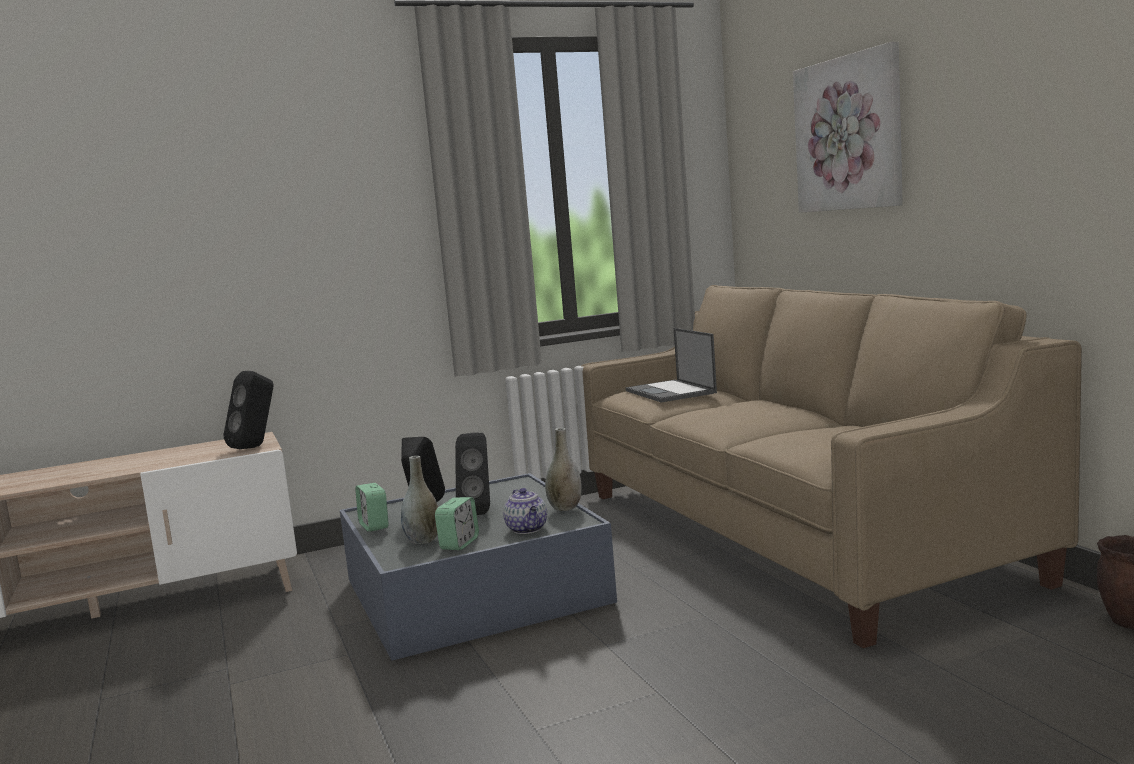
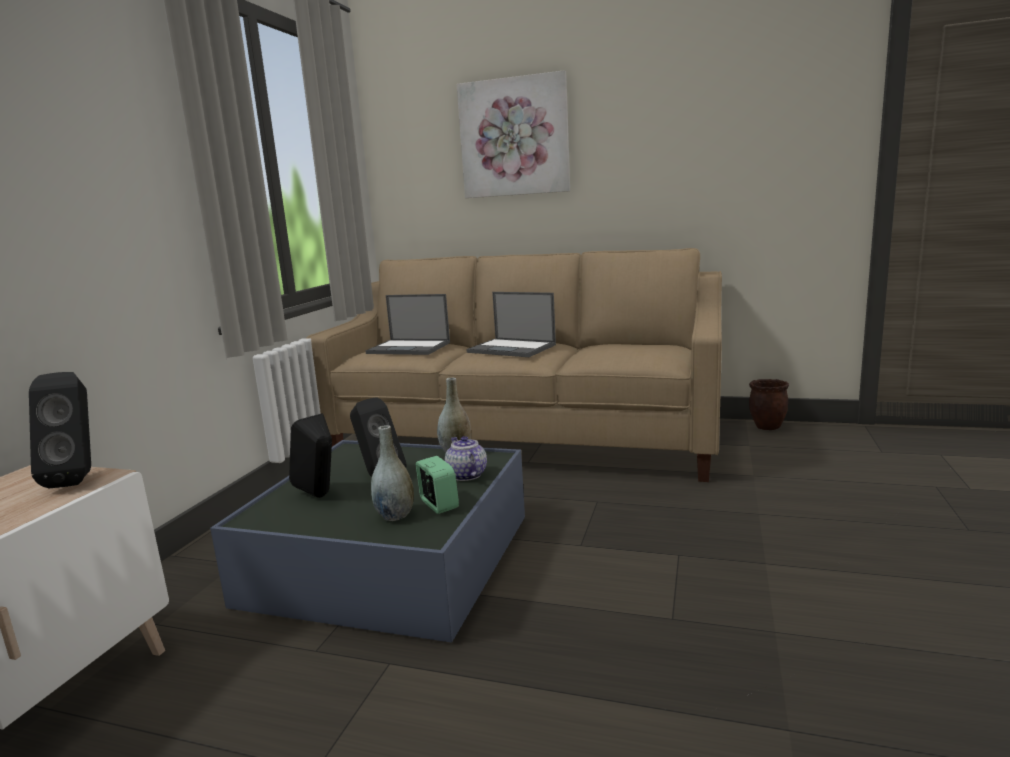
camera: 50 degrees left, 5 degrees up
(374, 526) = (305, 524): alarm clock -> none
(527, 529) = (466, 475): teapot -> teapot turned 135 degrees counterclockwise
(740, 411) = (513, 348): none -> laptop

